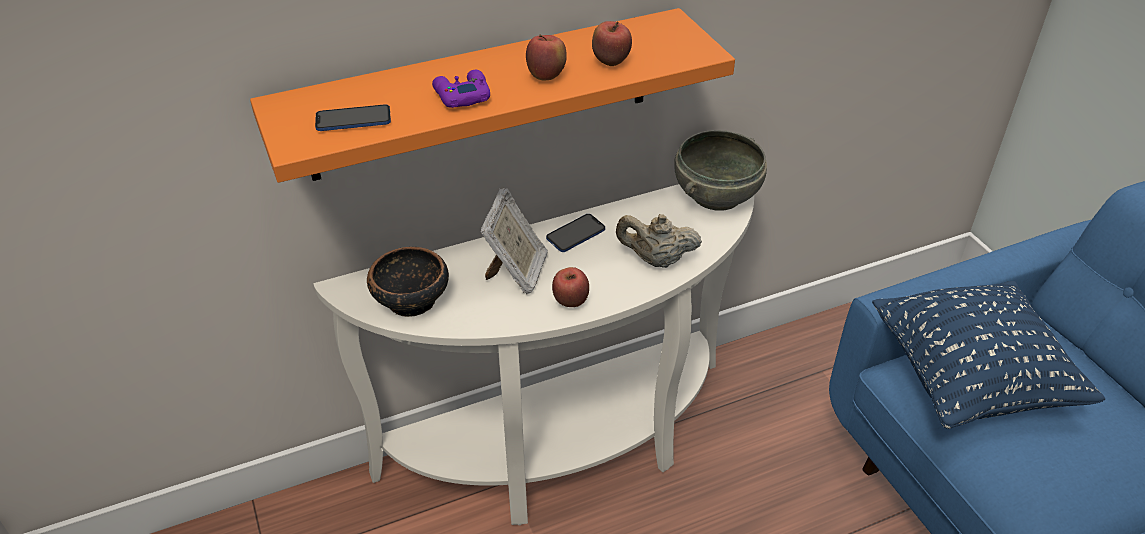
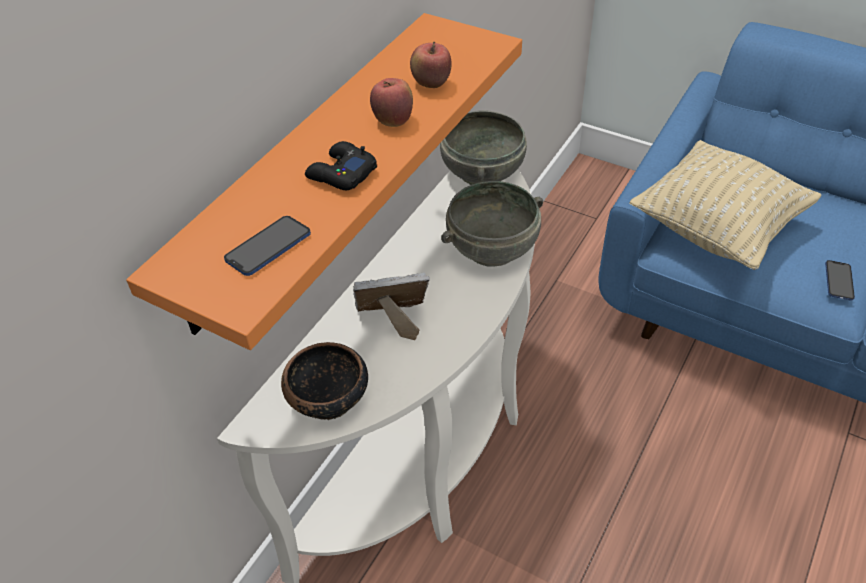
camera: 35 degrees left, 5 degrees up
(461, 95) = (341, 174): purple game controller -> black game controller
(516, 273) = (394, 322): picture frame -> picture frame turned 75 degrees counterclockwise
(571, 302) = (464, 322): apple -> none
(576, 234) = (407, 262): phone -> phone (839, 281)
(656, 260) = (492, 249): beige teapot -> grey bowl
(969, 381) = (716, 229): blue pillow -> beige pillow

